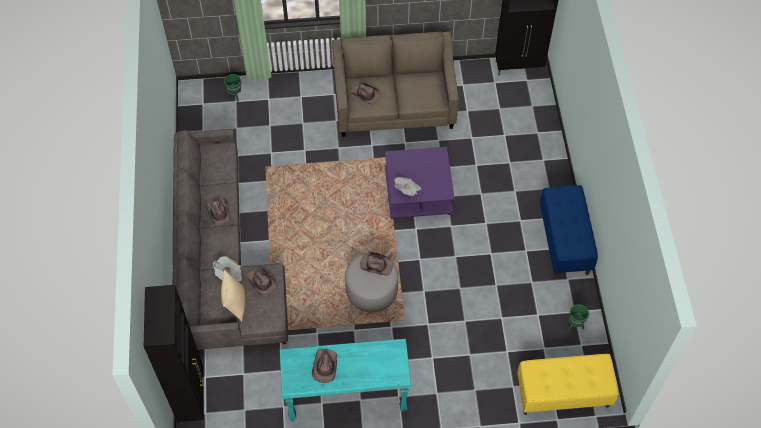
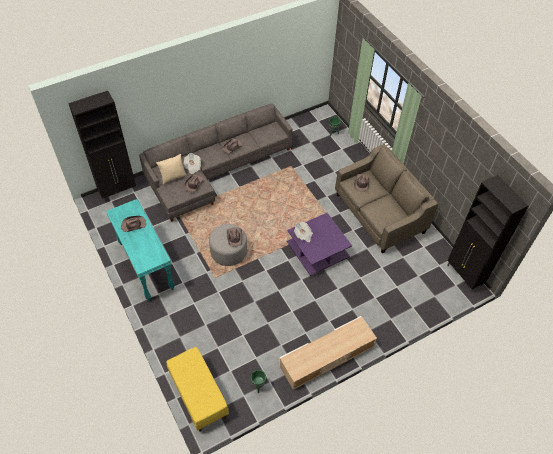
camera: 65 degrees right, 5 degrees down
(565, 241) = (327, 356): blue bench -> beige tv stand

